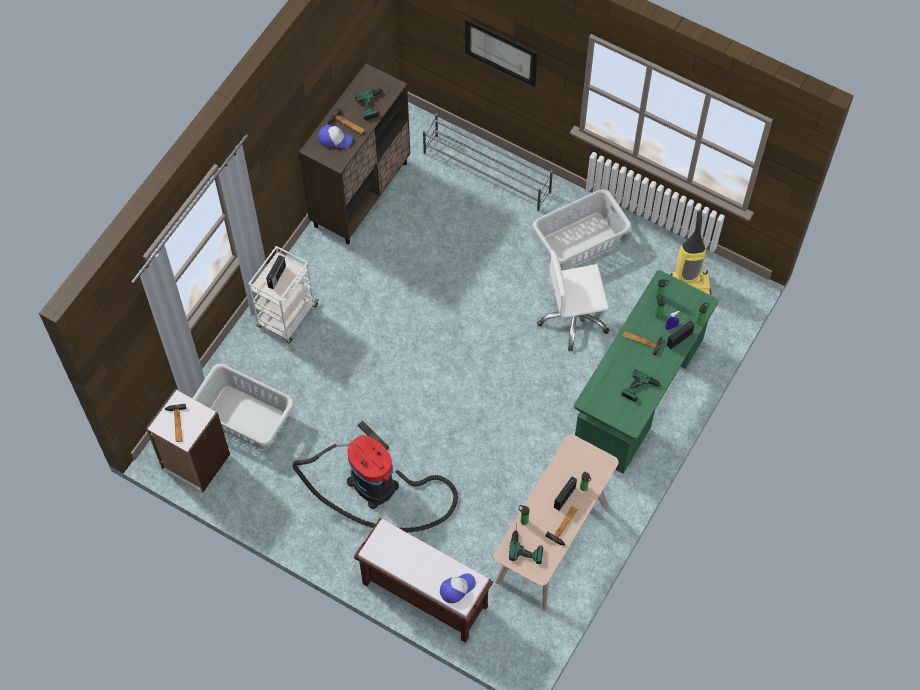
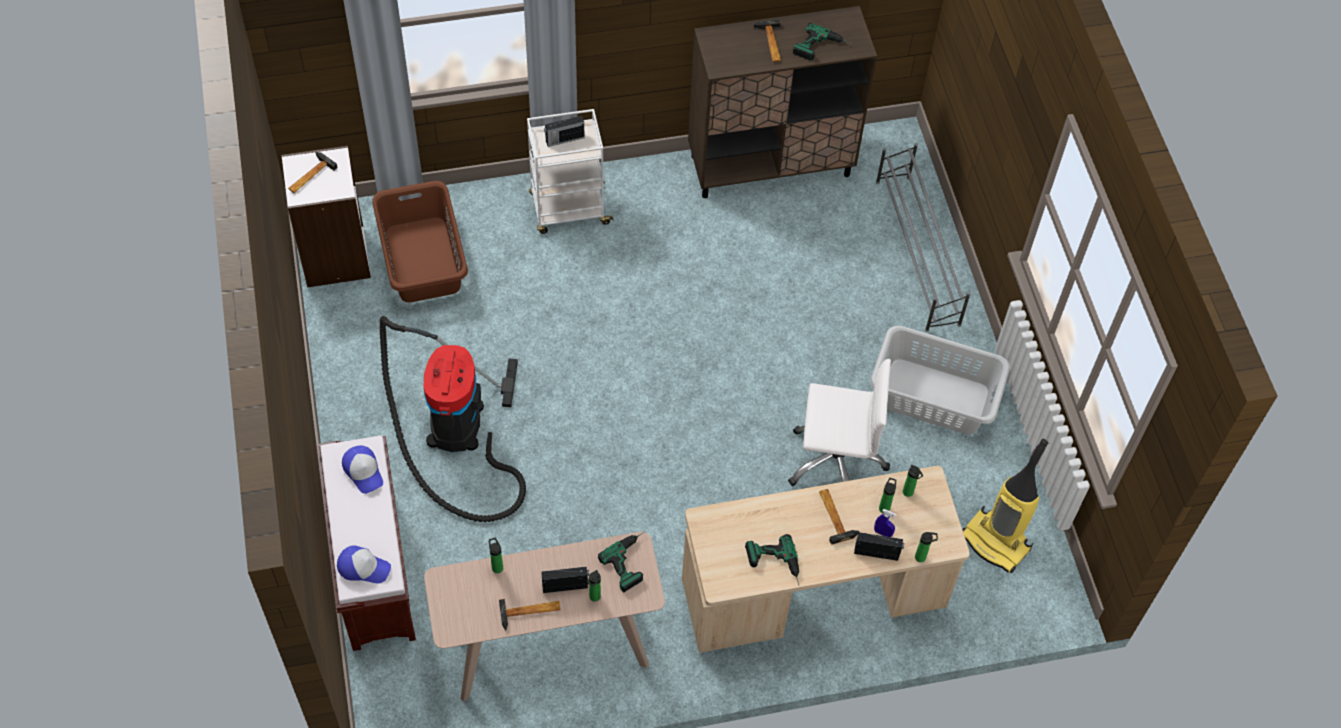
camera: 45 degrees right, 5 degrees down
(245, 417) = (423, 259): grey laundry basket -> brown laundry basket
(335, 139) = (742, 45): cap -> cap (363, 471)
(501, 52) = (998, 95): picture -> none
(526, 544) = (471, 591): power drill -> power drill (632, 561)
(573, 319) = (835, 461): white office chair -> white office chair turned 150 degrees clockwise
(639, 394) = (813, 595): green desk -> beige desk

